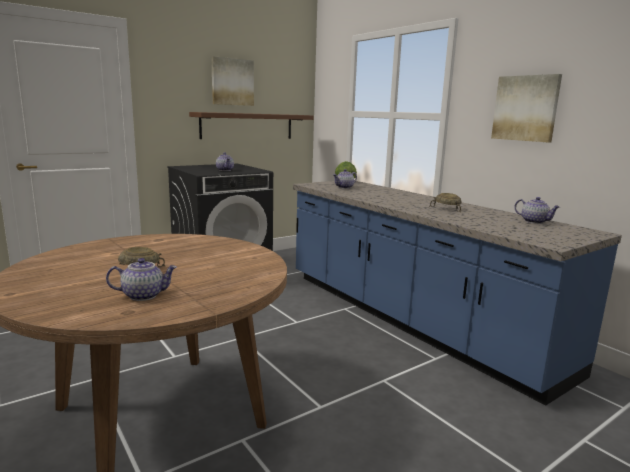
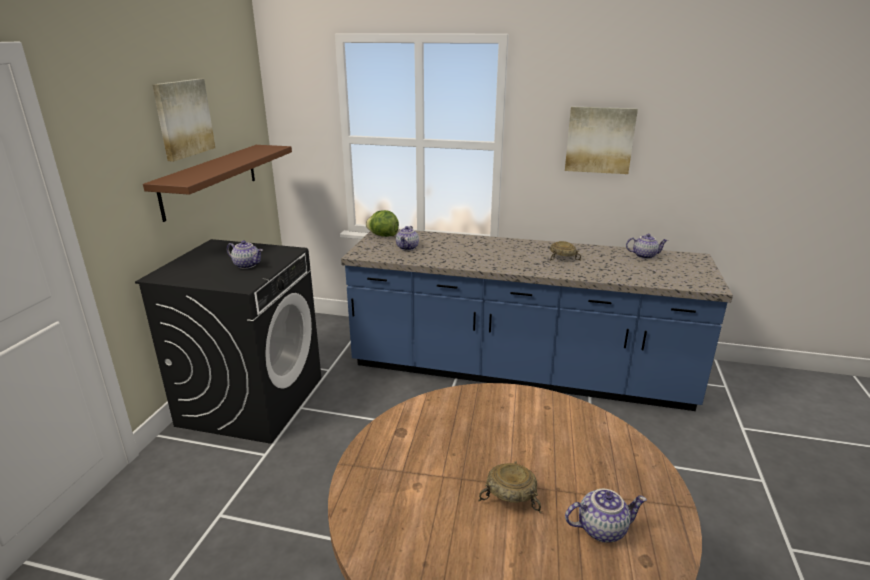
camera: 40 degrees left, 10 degrees up
(144, 295) = (602, 528): teapot -> teapot turned 45 degrees clockwise

